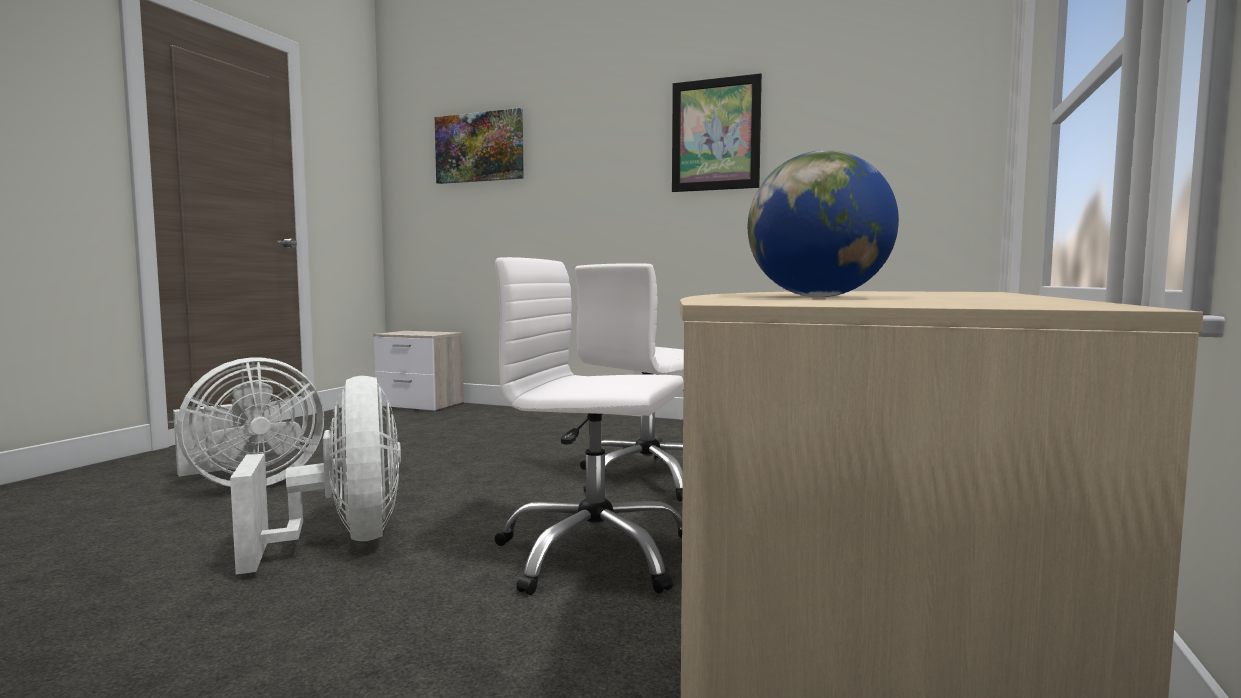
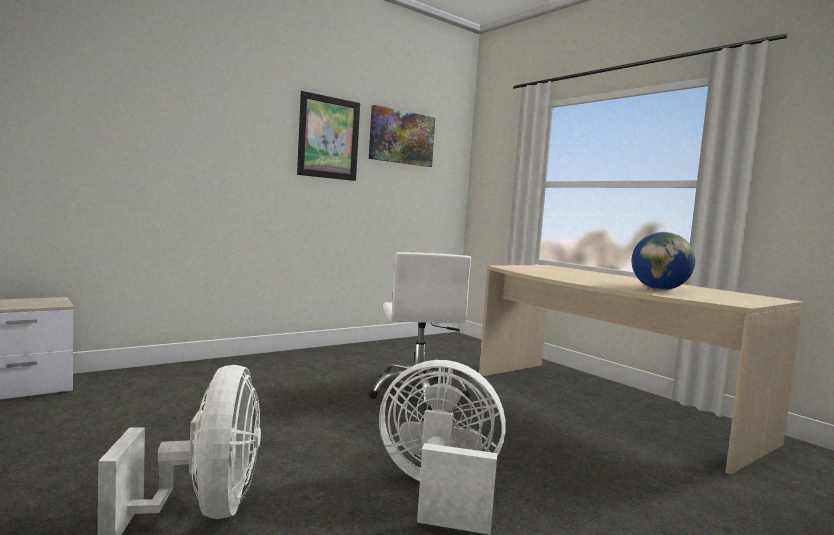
camera: 60 degrees left, 0 degrees up
(479, 147) = (95, 94): picture -> picture (401, 137)
(594, 555) = (530, 436): white office chair -> none

